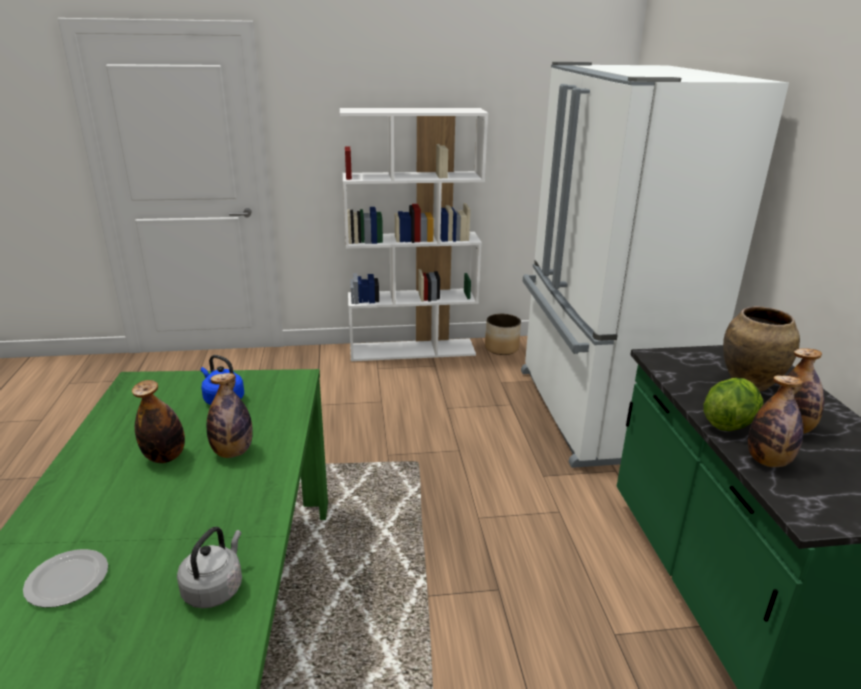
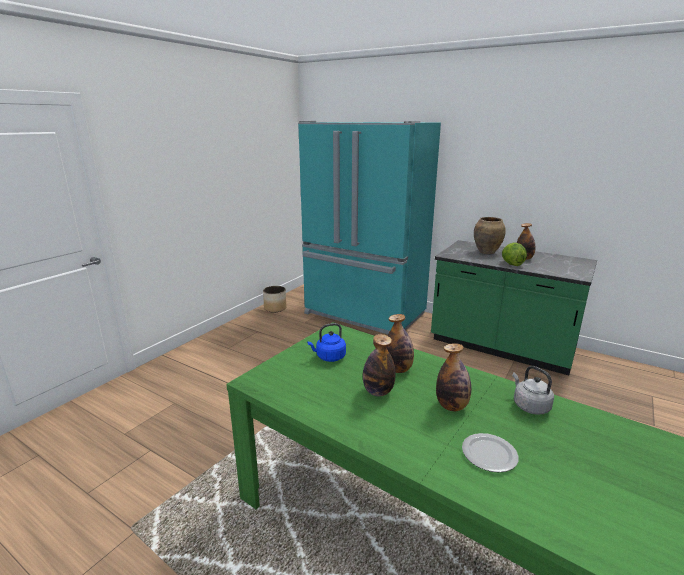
camera: 50 degrees left, 5 degrees down
(413, 350) = (230, 330): white bookcase -> none
(596, 412) = (364, 314): white fridge -> turquoise fridge
(768, 461) = (541, 268): bottle -> bottle (452, 406)

